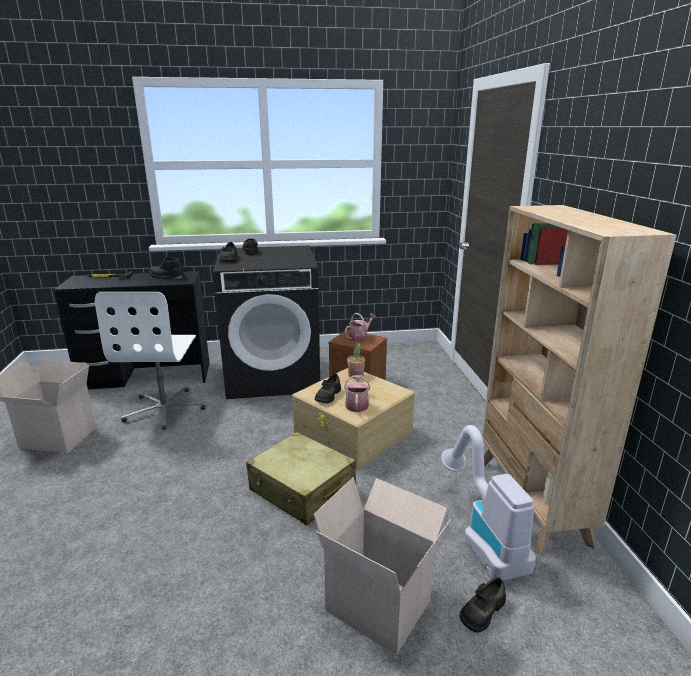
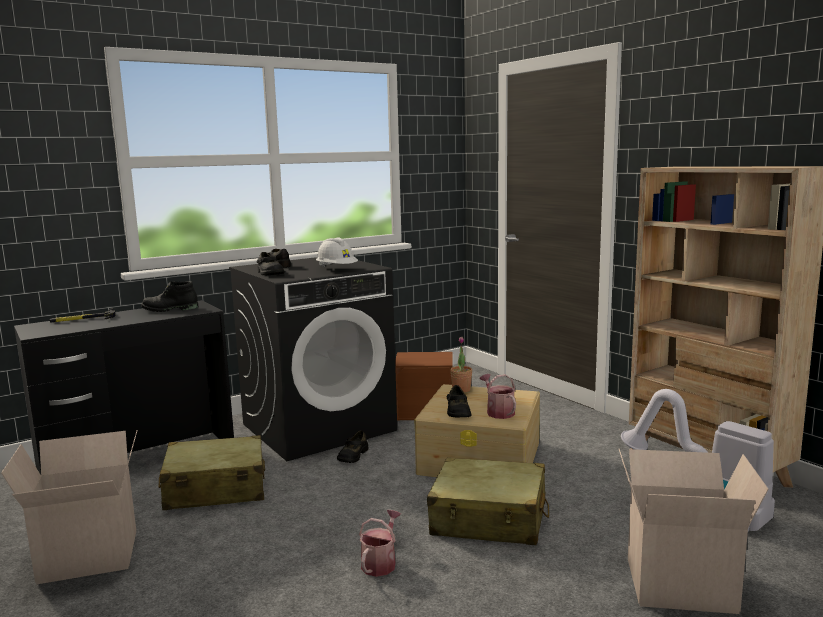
camera: 25 degrees left, 10 degrees down
(165, 409) = (215, 489): white office chair -> beige suitcase
(277, 262) = (337, 269): none -> white hard hat
(360, 337) = (423, 356): watering can -> watering can (380, 562)
(482, 611) = (765, 558): black shoe -> black shoe (352, 455)

